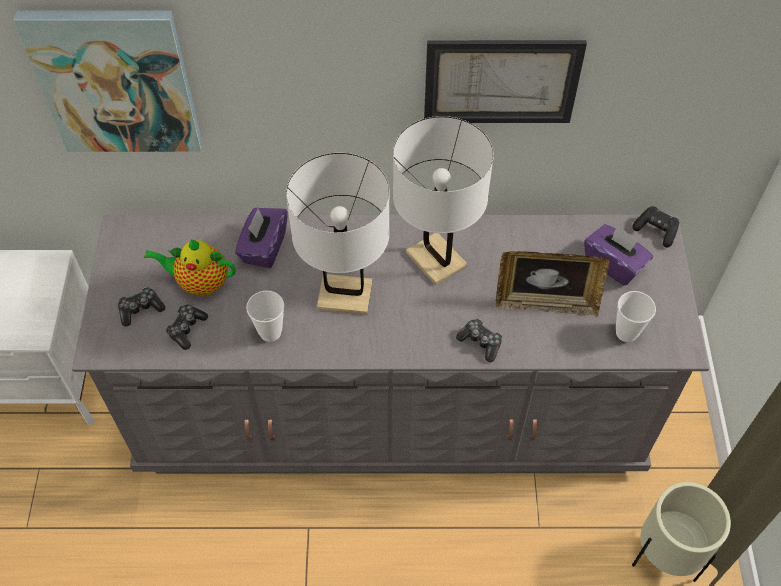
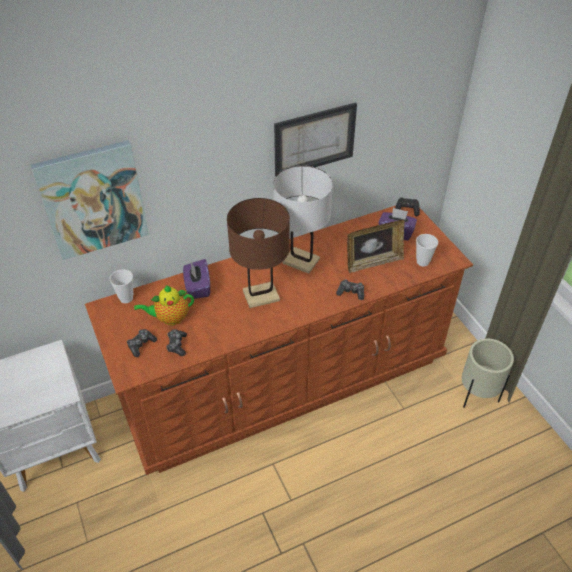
camera: 25 degrees left, 10 degrees down
(270, 332) = (229, 329): cup -> cup (126, 298)
(344, 295) = (261, 296): white table lamp -> brown table lamp
(390, 408) = (285, 379): grey dresser -> brown dresser

